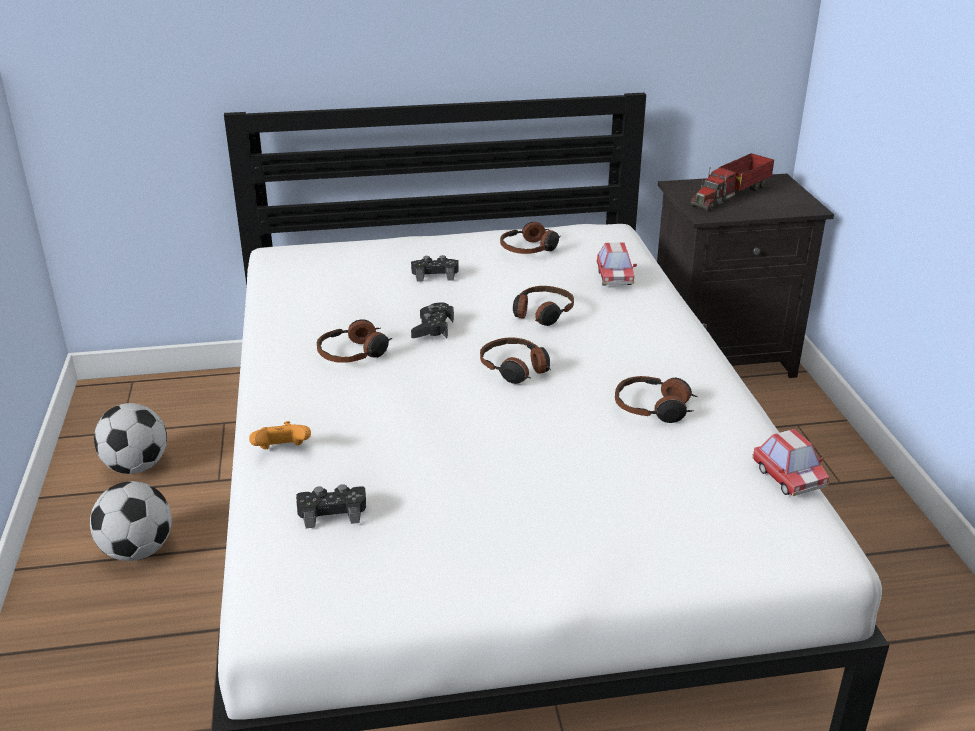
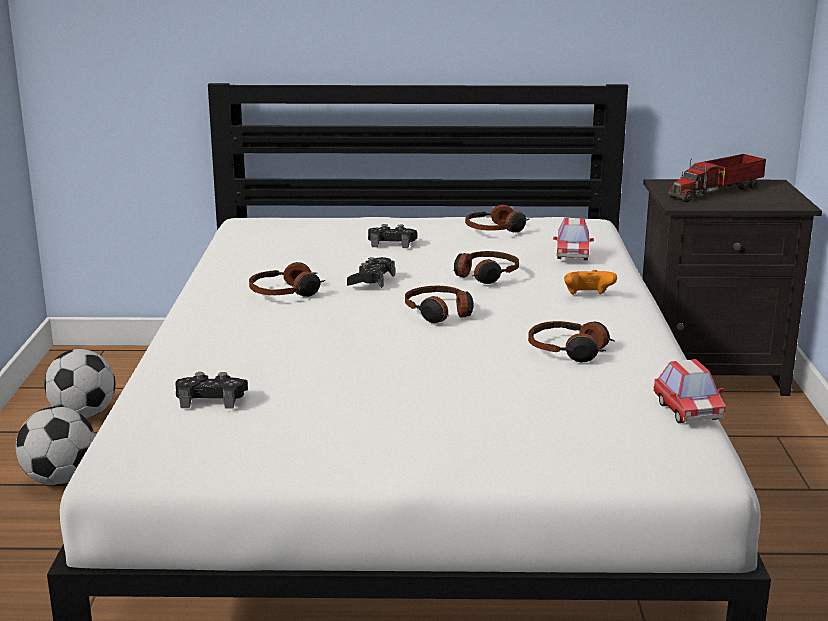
camera: 10 degrees right, 10 degrees down
(282, 451) = (185, 355): orange game controller -> orange game controller (588, 297)

